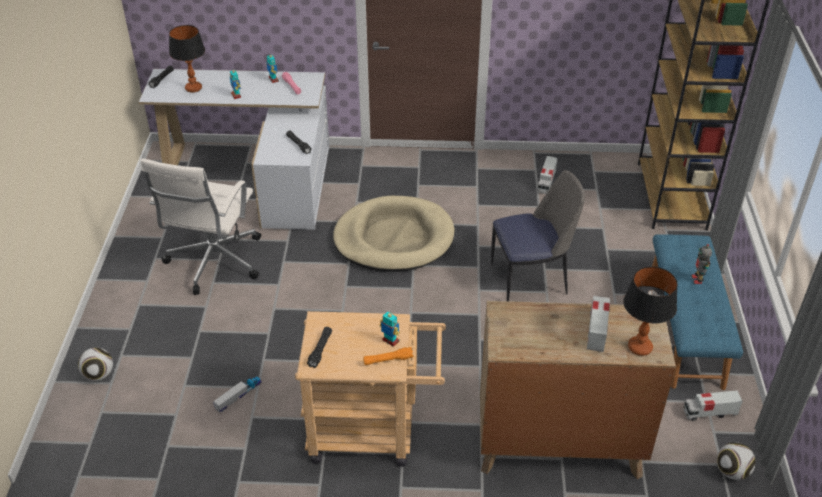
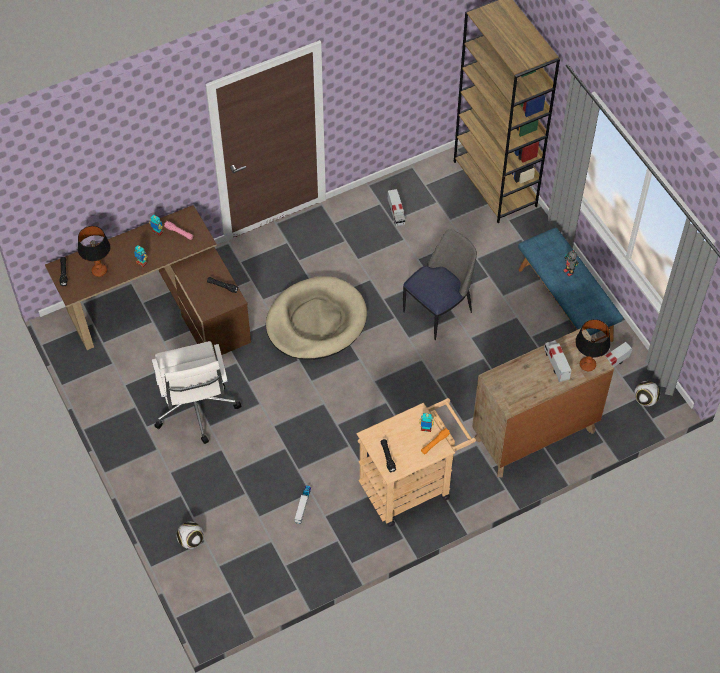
camera: 30 degrees left, 15 degrees up
(258, 175) = (162, 310): white desk -> brown desk

